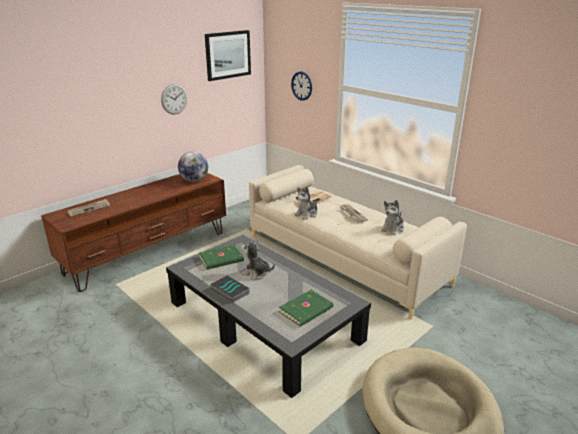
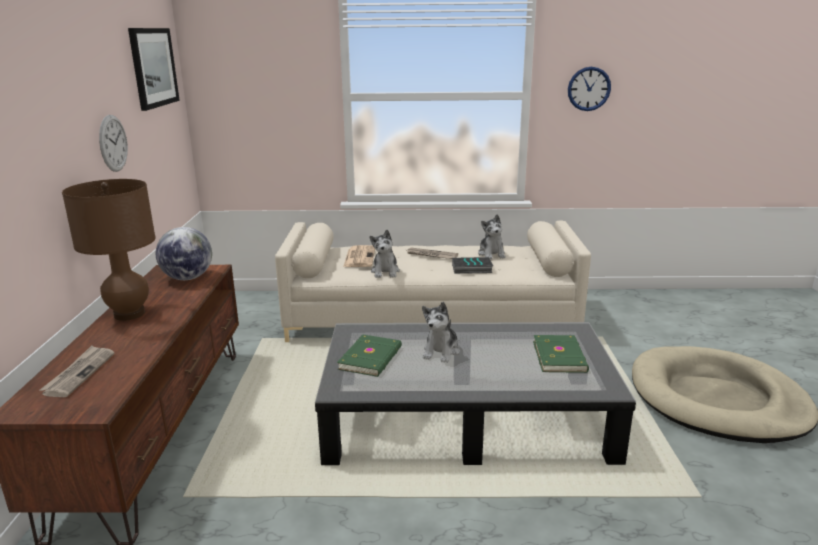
camera: 45 degrees left, 5 degrees down
(145, 190) = (129, 314): none -> brown table lamp
(229, 291) = (453, 383): book -> book (471, 269)
(256, 273) = (441, 351): plush toy -> plush toy turned 45 degrees counterclockwise
(301, 86) = (271, 107): wall clock -> wall clock (589, 89)

